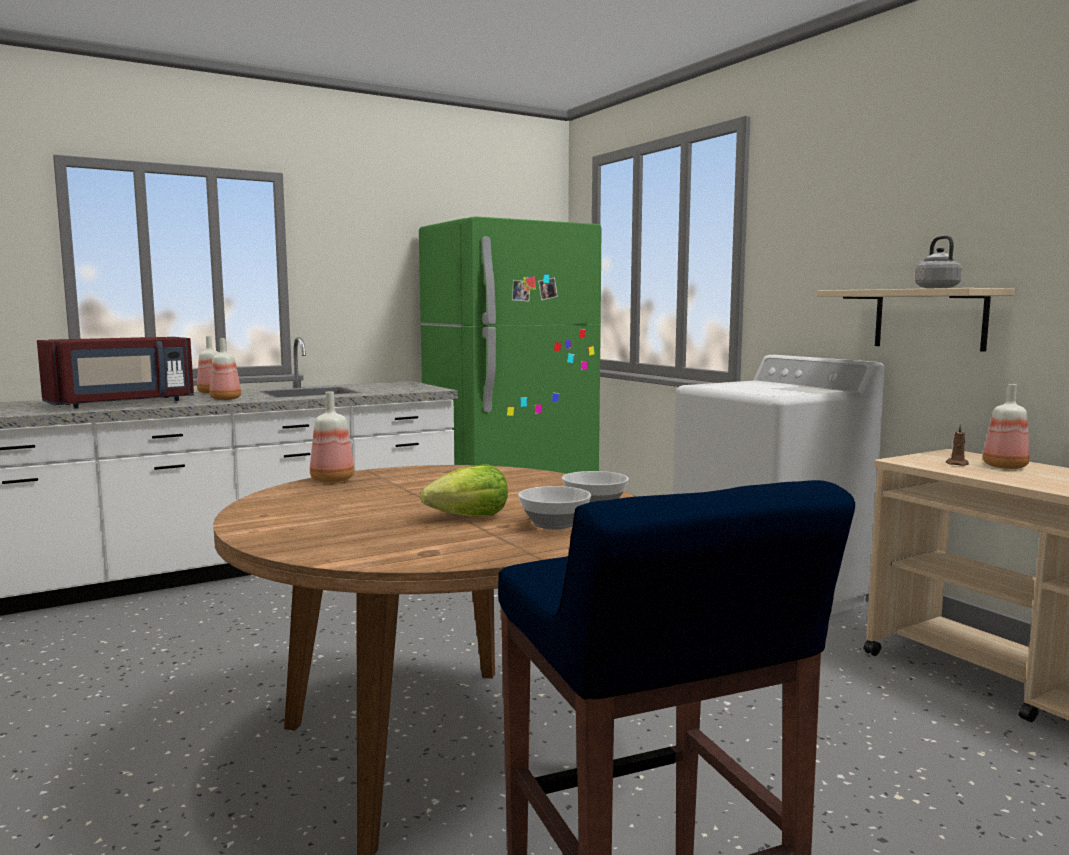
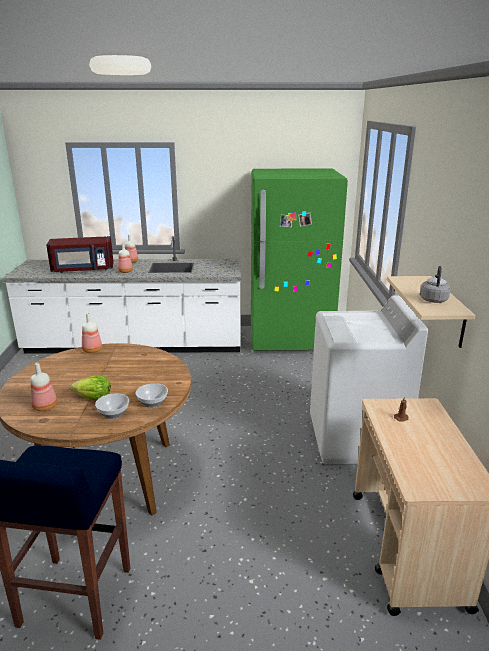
camera: 30 degrees right, 15 degrees up
(1003, 466) = (425, 429): bottle -> bottle (45, 406)

